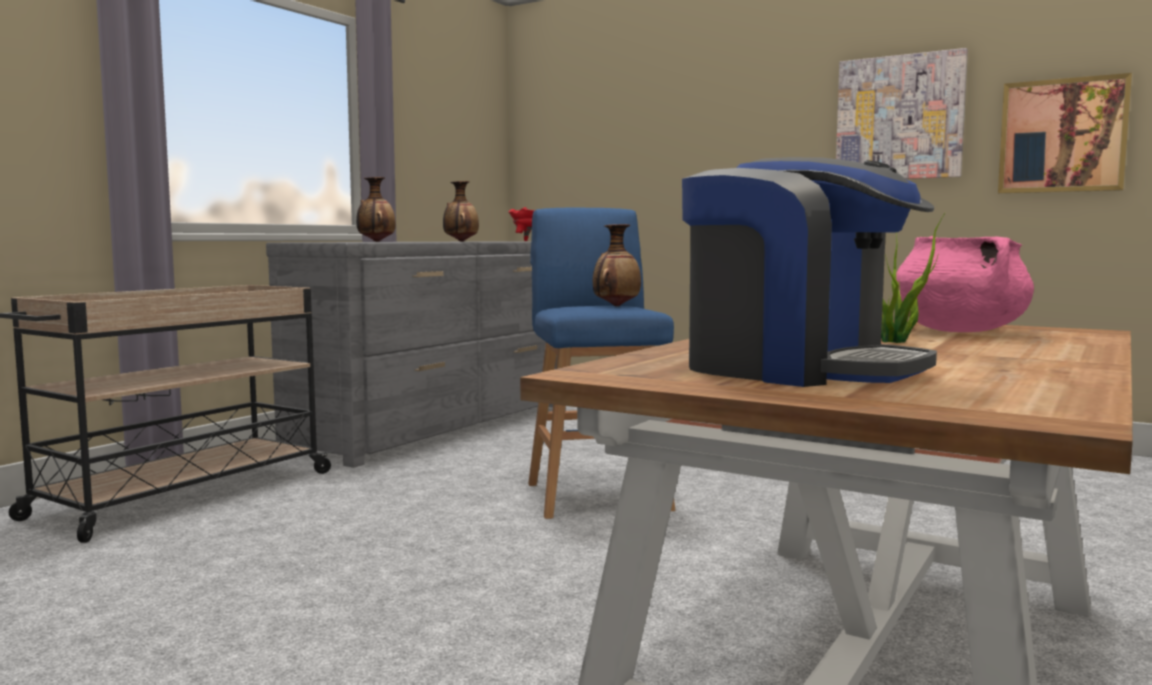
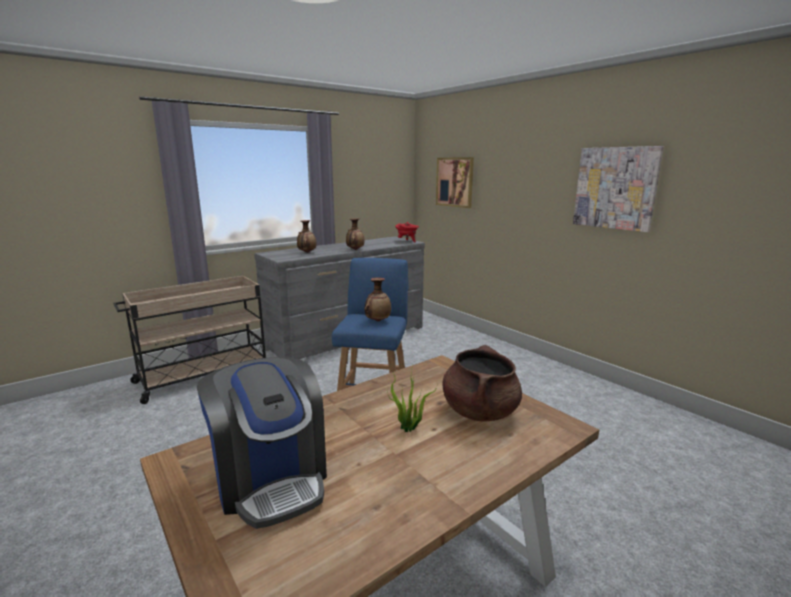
camera: 20 degrees right, 10 degrees up
(958, 331) = (479, 411): pink cooking pot -> brown cooking pot
(1062, 136) = (720, 213): picture -> picture (455, 182)

